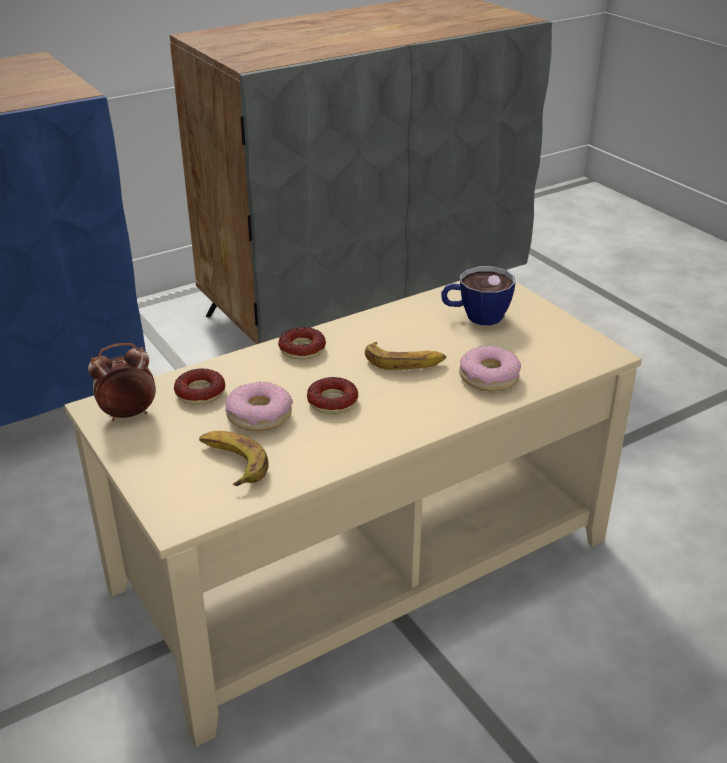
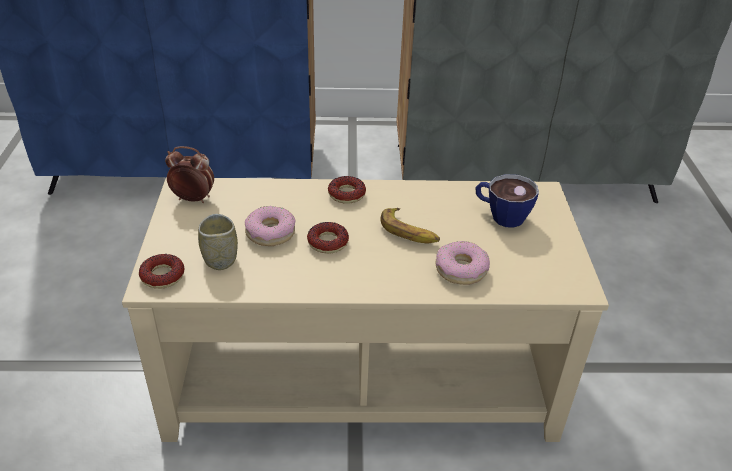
camera: 30 degrees right, 5 degrees up
(200, 392) = (250, 201): donut -> donut (162, 276)
(232, 463) = (220, 260): banana -> cup

